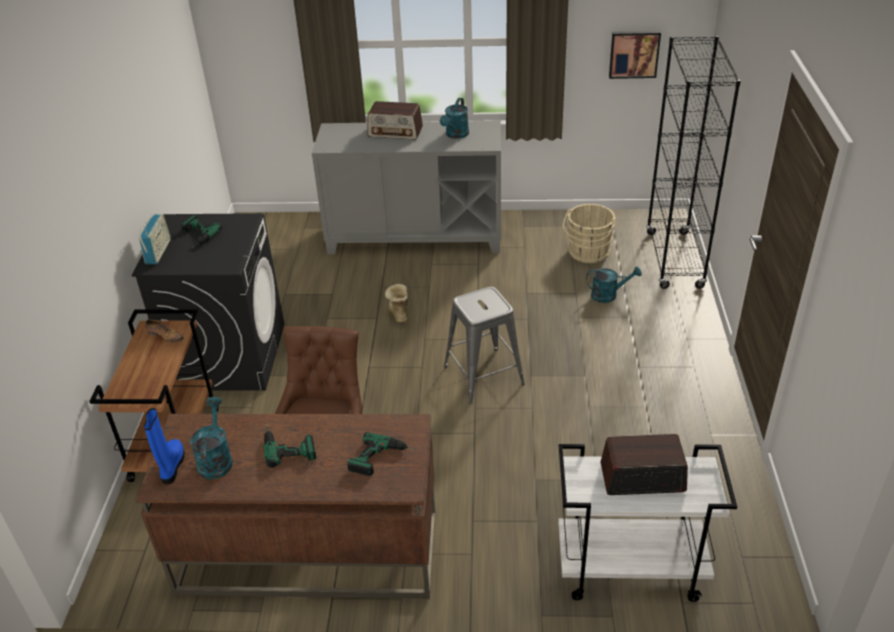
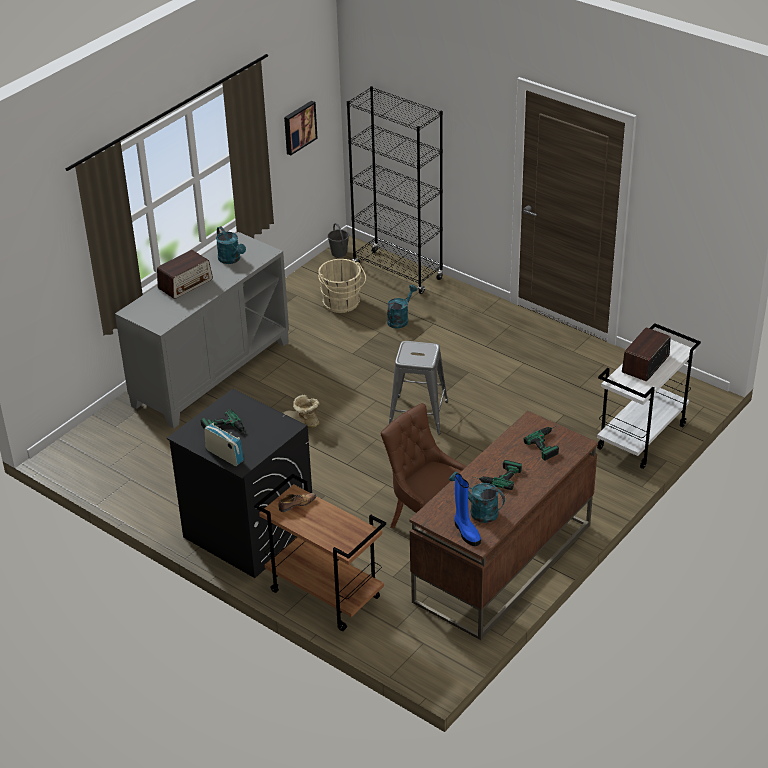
camera: 55 degrees left, 0 degrees up
(172, 465) = (466, 532): blue boot -> blue boot turned 150 degrees counterclockwise
(655, 217) = (339, 252): none -> grey bucket

